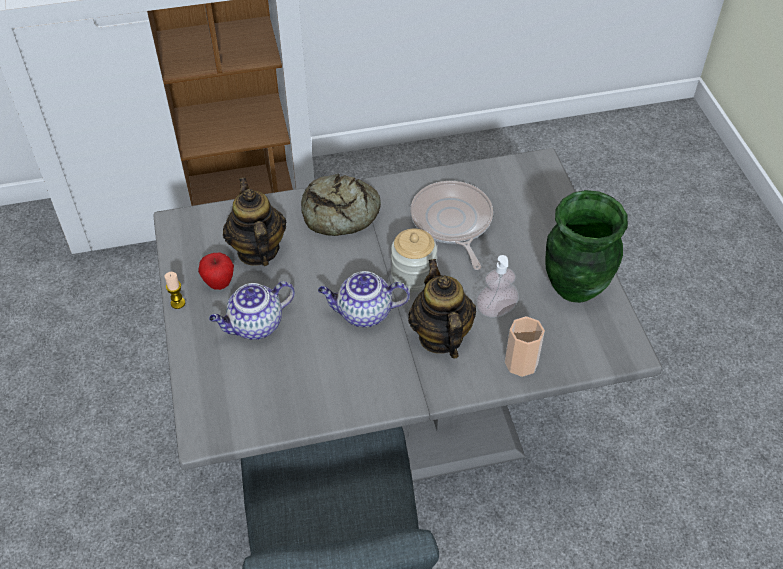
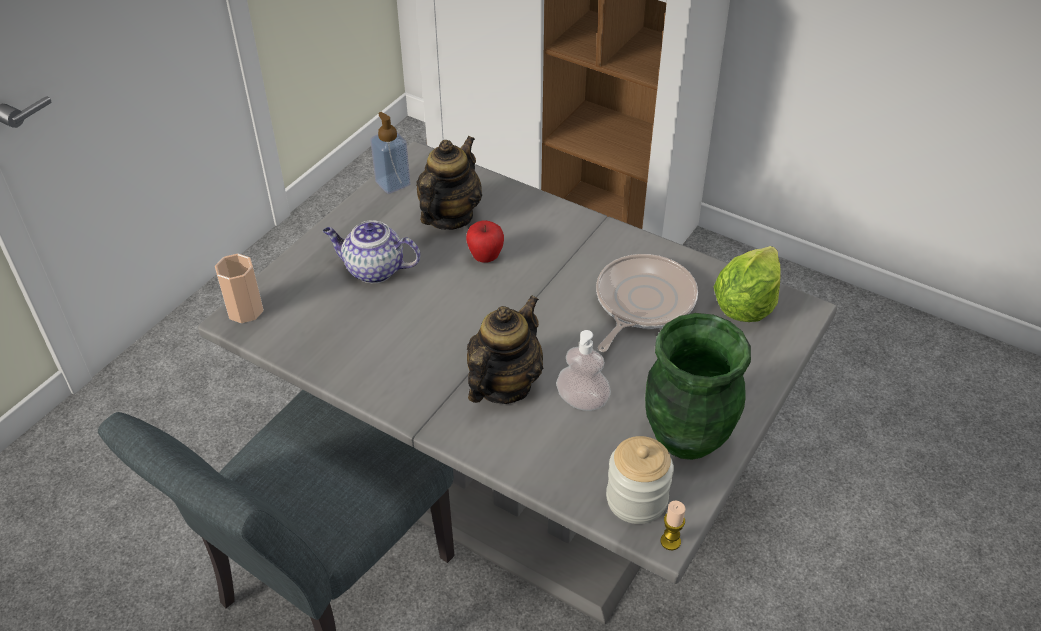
camera: 45 degrees right, 5 degrees down
(178, 303) = (343, 215): candle -> candle (670, 541)
(183, 254) = (393, 183): none -> soap dispenser
(219, 283) = (389, 221): apple -> apple (485, 257)
(340, 214) = (552, 232): bread -> none
(363, 313) = (465, 320): teapot -> none
(413, 276) = (547, 321): jar -> jar (636, 499)
(509, 182) = (745, 305): none -> lettuce
(521, 363) = (543, 461): cup -> cup (245, 310)

